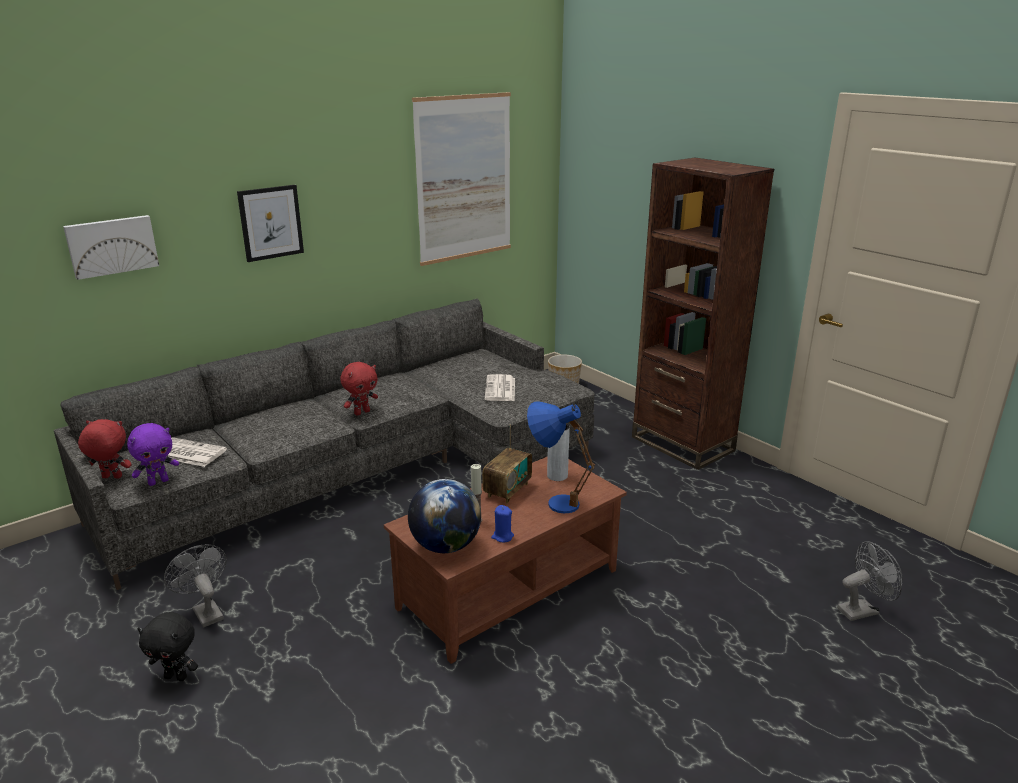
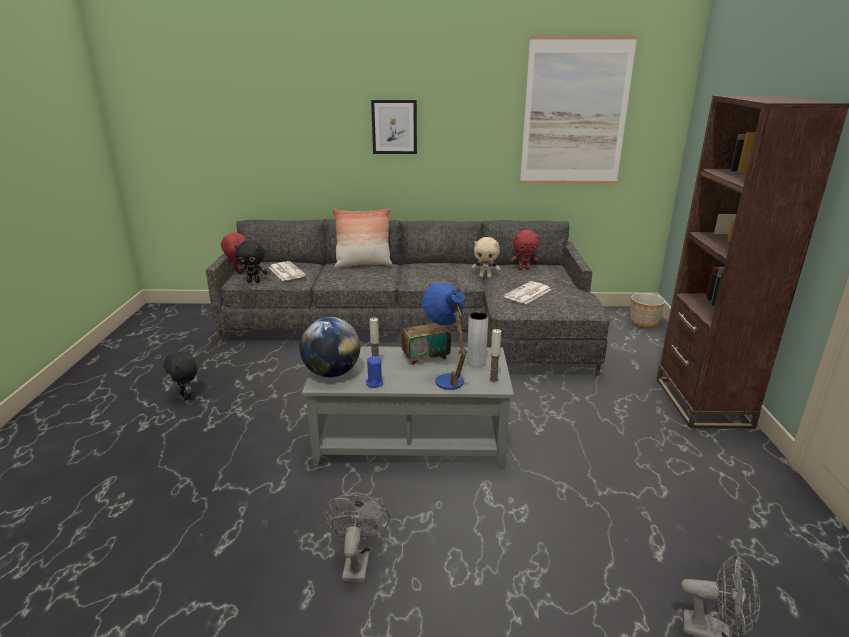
camera: 40 degrees right, 0 degrees up
(112, 246) = (284, 126): picture -> none
(158, 481) = (254, 281): purple plush toy -> black plush toy
(205, 611) = (240, 370): grey fan -> grey fan (357, 561)
(276, 411) = (363, 264): none -> pillow
(362, 412) = (411, 280): red plush toy -> red plush toy (524, 269)
(431, 384) = (485, 277): none -> beige plush toy
(508, 588) = (410, 439): brown coffee table -> grey coffee table
(594, 486) = (493, 380): none -> candle

